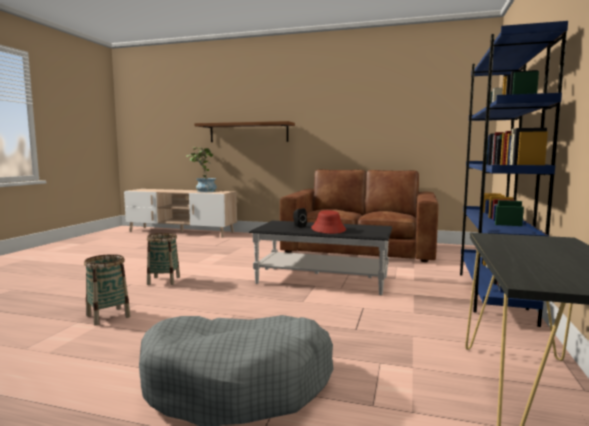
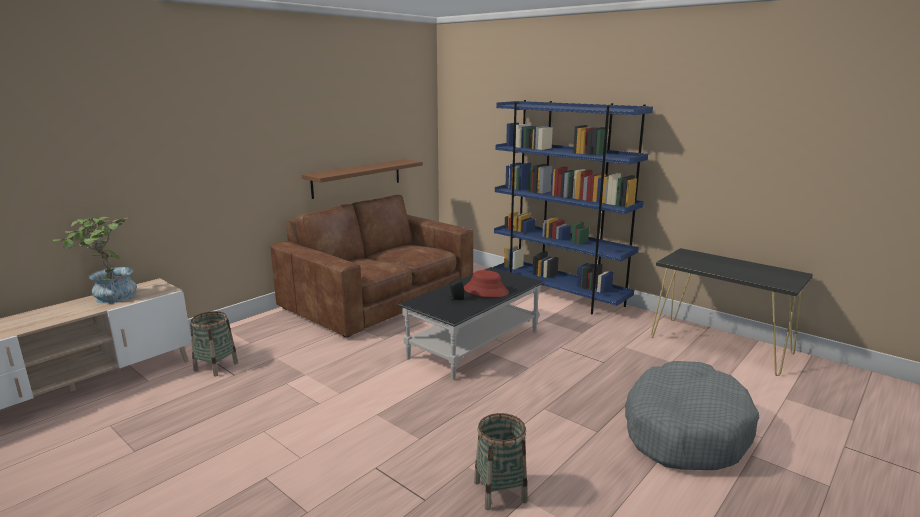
camera: 65 degrees left, 10 degrees up
(164, 281) = (385, 438): basket -> basket (216, 366)
(248, 132) = (166, 174): brown shelf -> brown shelf (357, 178)

